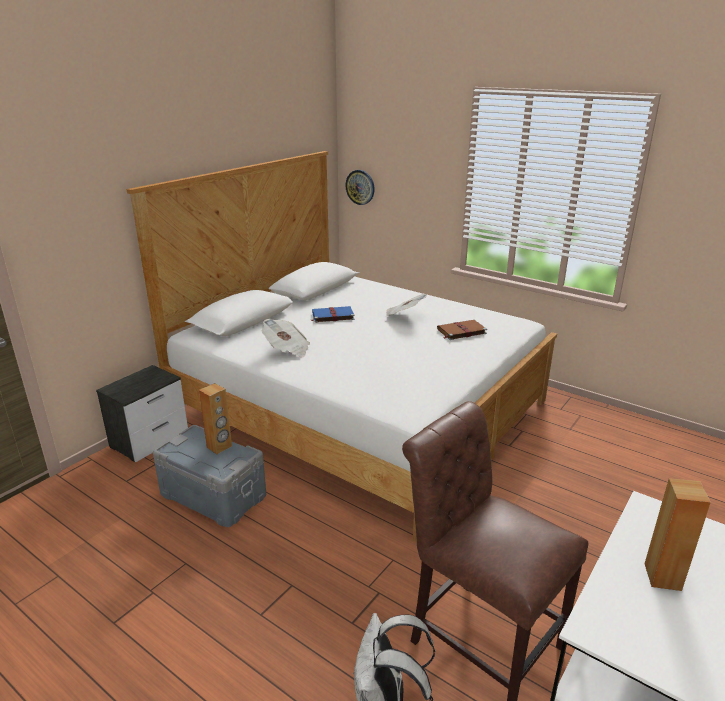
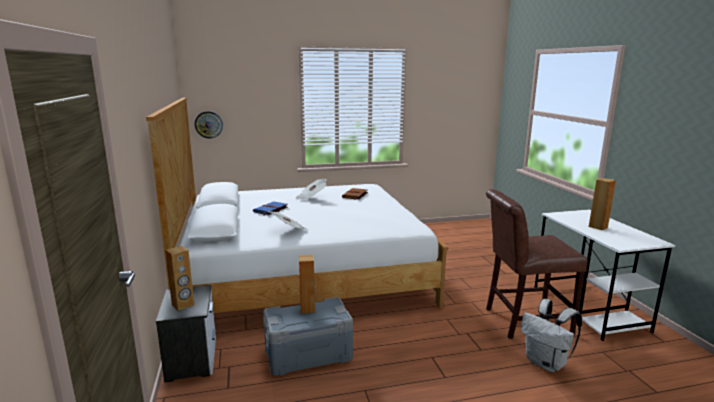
camera: 50 degrees left, 10 degrees down
(131, 386) = (183, 305): none -> brown speaker

